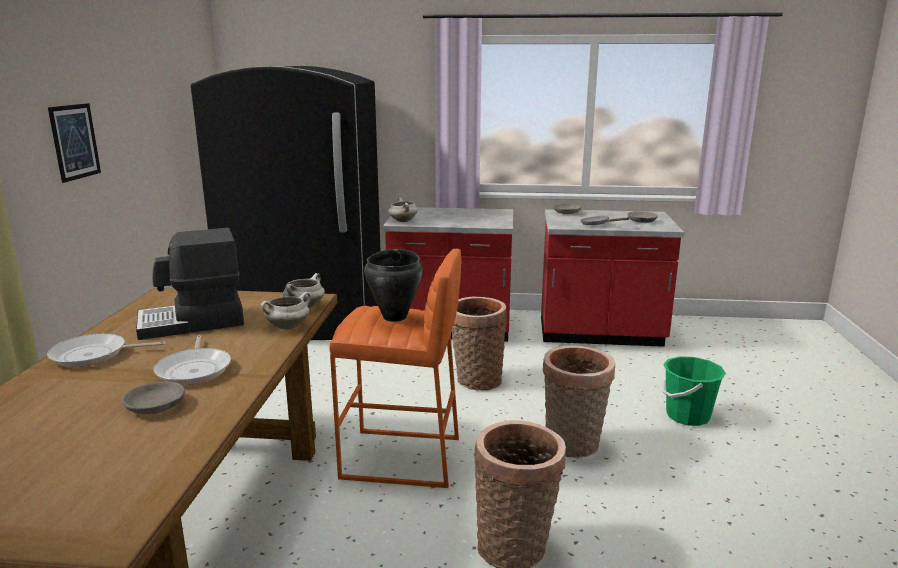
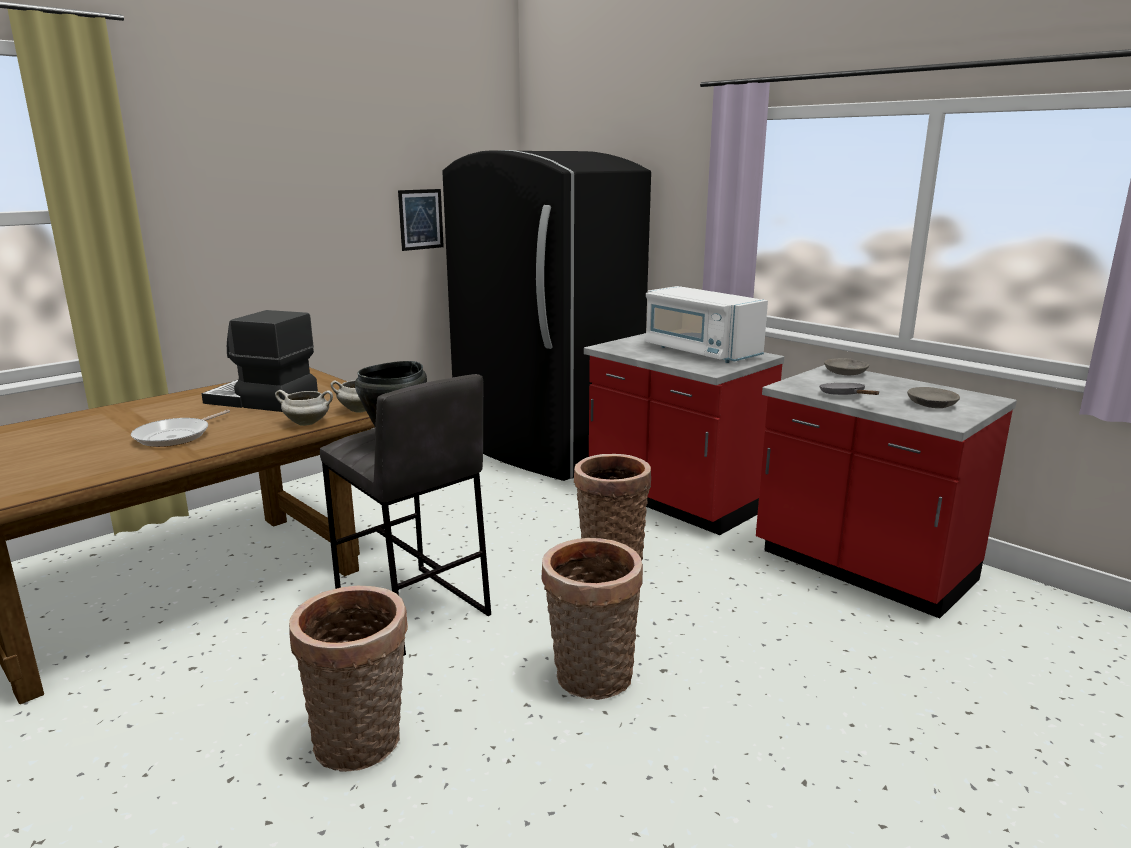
camera: 40 degrees right, 0 degrees up
(75, 142) = (271, 219): picture -> picture (421, 219)
(94, 355) = (158, 406): frying pan -> none
(156, 406) = (97, 454): grey bowl -> none
(402, 221) = (614, 346): white cooking pot -> none
(402, 458) = (412, 609): orange stool -> grey stool
(463, 215) = (699, 352): none -> white microwave
(687, 416) = (806, 719): green bucket -> none

